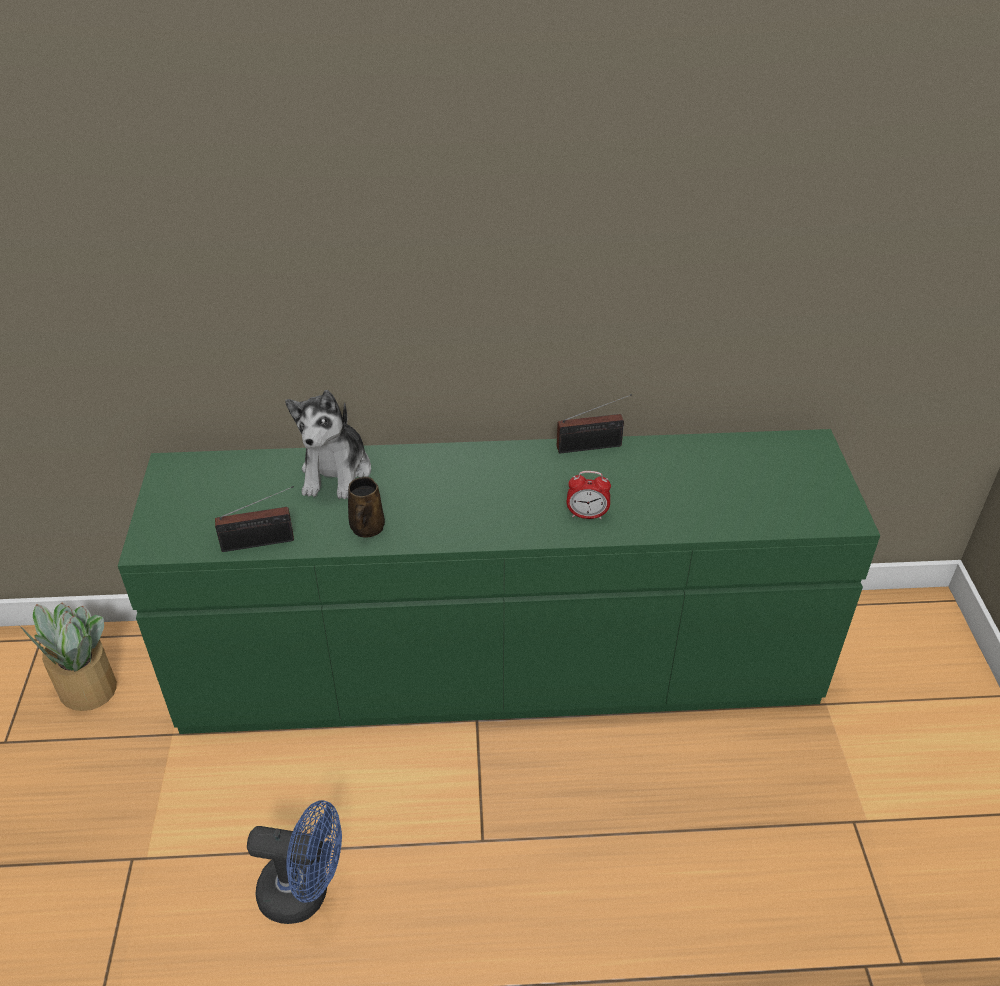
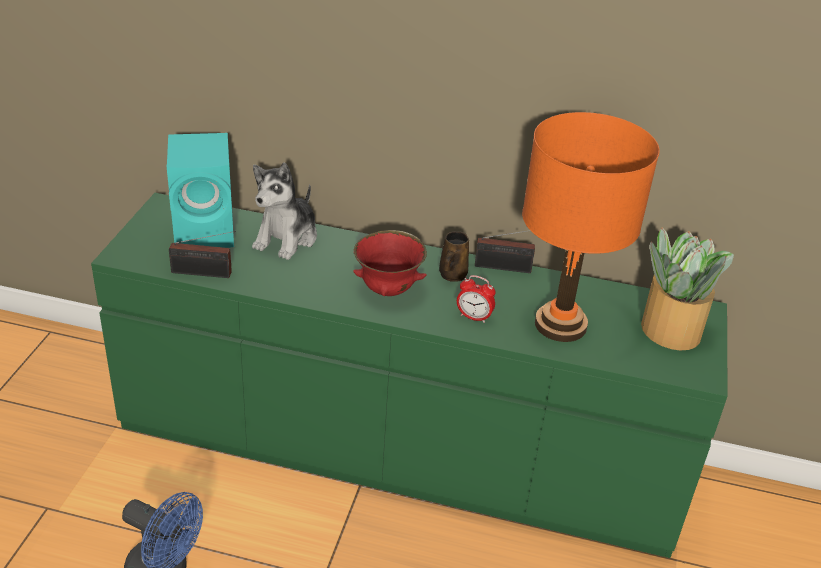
camera: 15 degrees right, 5 degrees down
(87, 687) = (68, 375): potted plant -> potted plant (670, 329)
(239, 488) = (207, 231): none -> turquoise speaker
(366, 529) = (289, 283): brown mug -> brown mug (452, 275)
(480, 507) = (388, 290): none -> red bowl
(679, 499) = (560, 324): none -> orange table lamp

